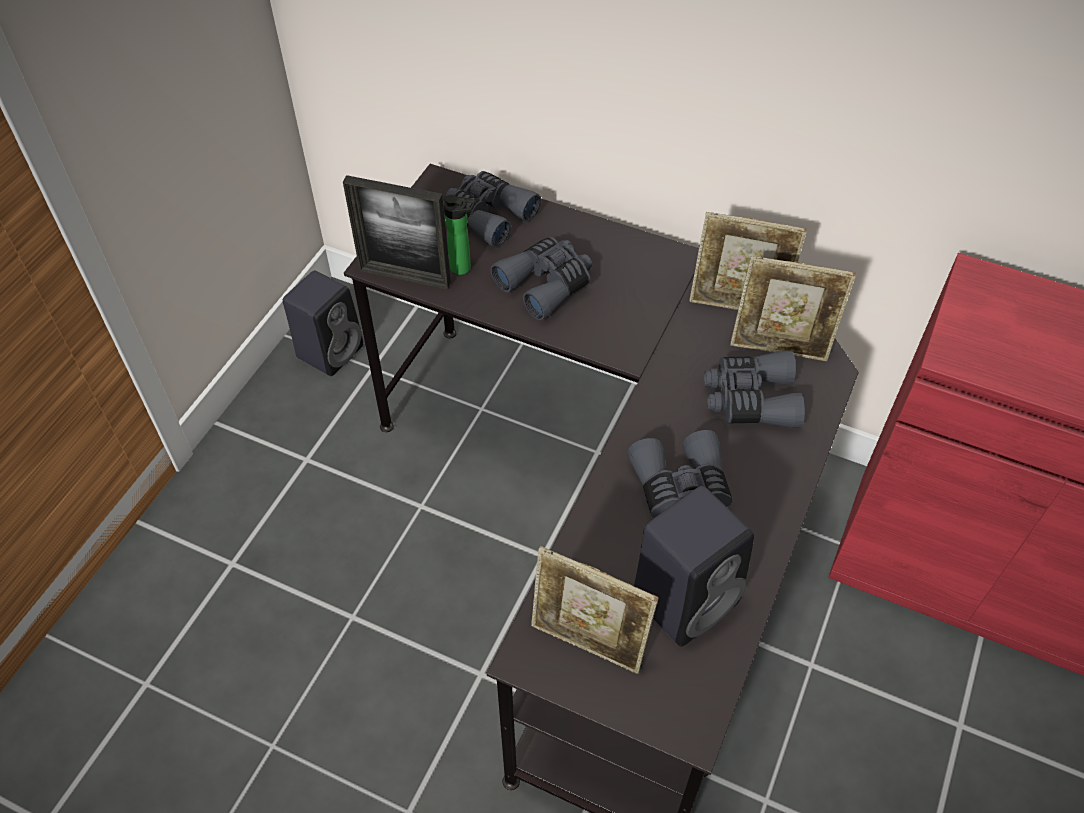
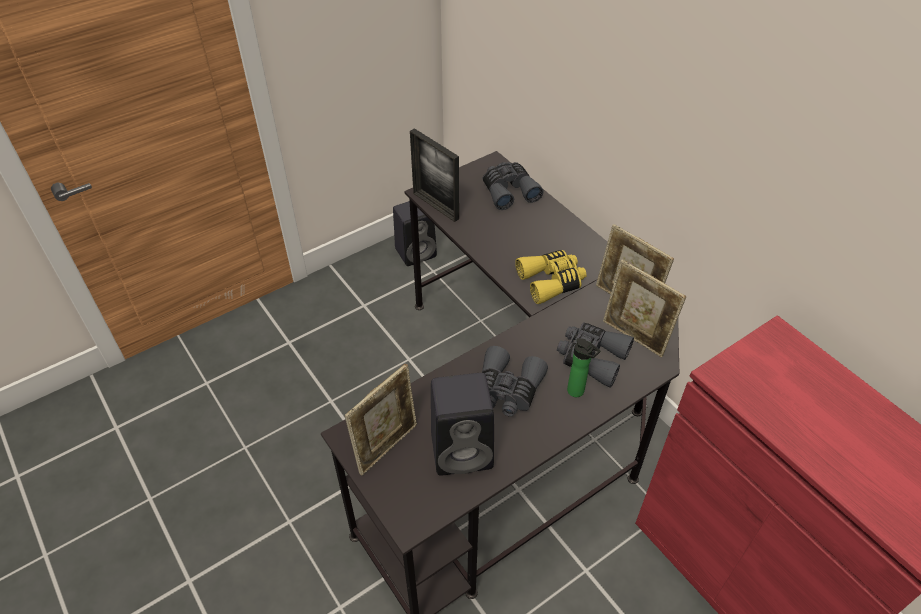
camera: 30 degrees right, 5 degrees down
(463, 268) = (472, 214): bottle -> bottle (578, 392)
(546, 284) = (514, 241): grey binoculars -> none
(588, 644) = (387, 446): picture frame -> picture frame turned 105 degrees counterclockwise
(632, 319) = (551, 281): none -> yellow binoculars

